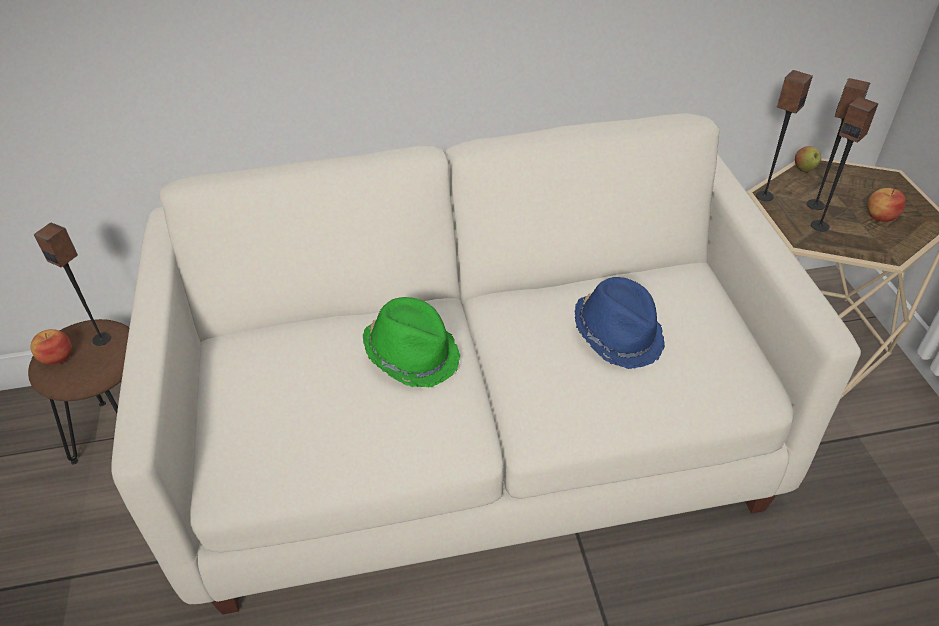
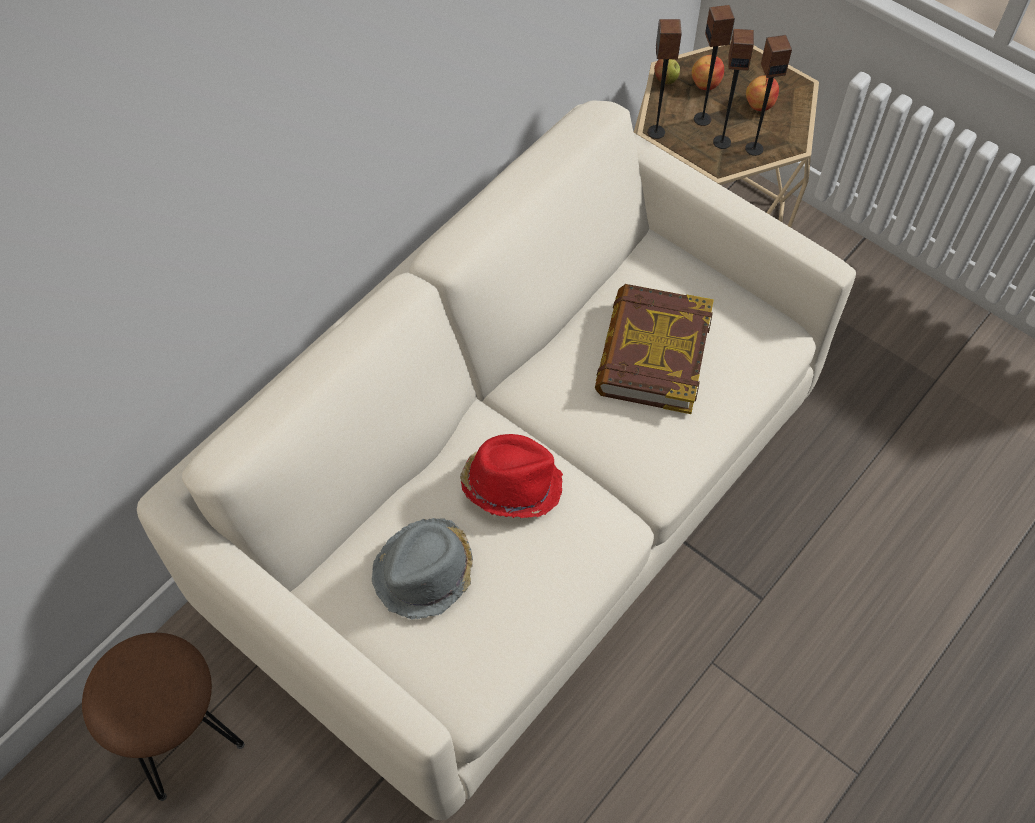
camera: 40 degrees left, 15 degrees up
(57, 357) = (127, 712): apple -> apple (705, 83)
(102, 339) = (151, 663): speaker -> speaker (754, 148)
(292, 376) = (425, 573): none -> grey hat
(413, 355) = (511, 483): green hat -> red hat
(618, 335) = (652, 354): blue hat -> book

